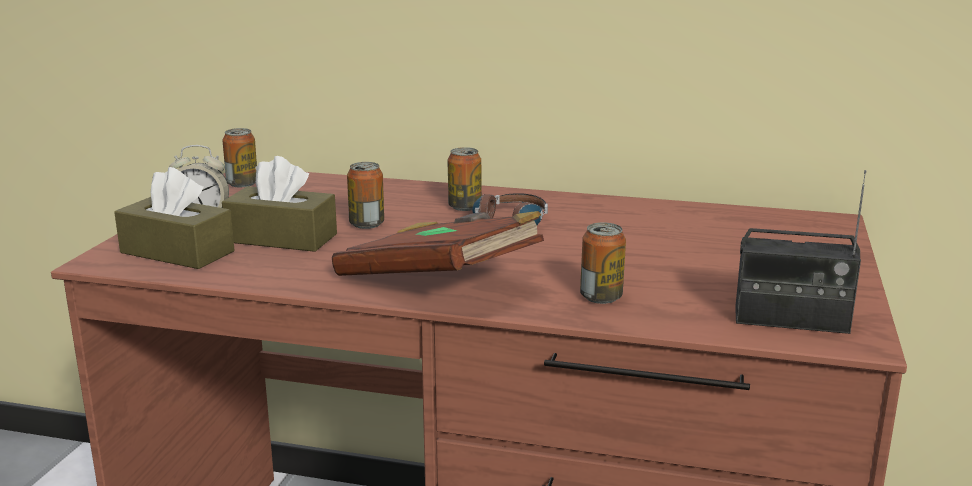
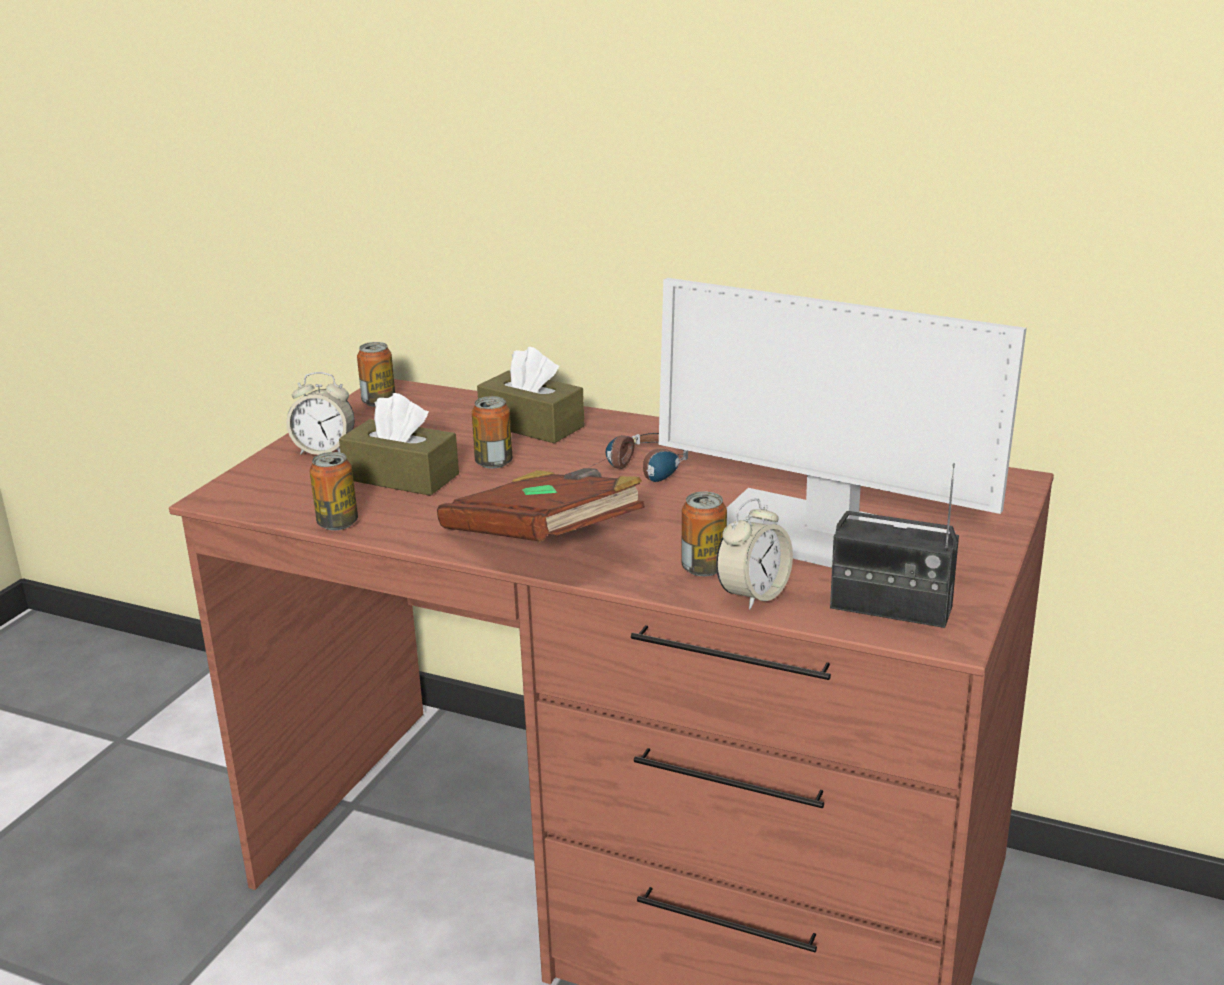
camera: 10 degrees right, 5 degrees up
(177, 252) = (293, 489): brown tissue box -> brown tissue box (531, 425)
(464, 207) = (606, 443): can -> can (337, 523)
(659, 316) = (753, 595): none -> alarm clock
(699, 269) = (825, 539): none -> monitor

